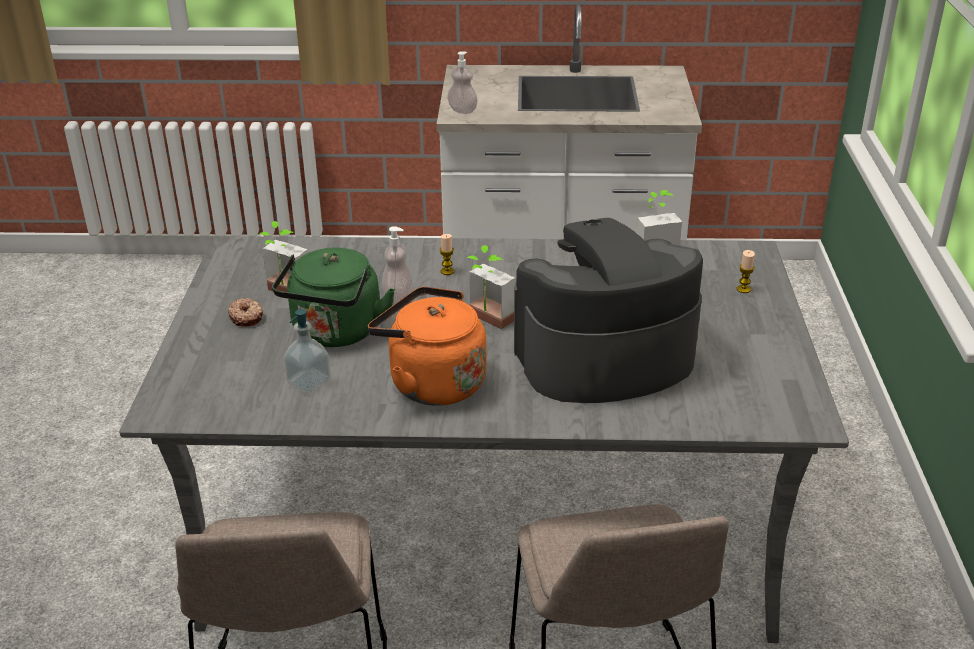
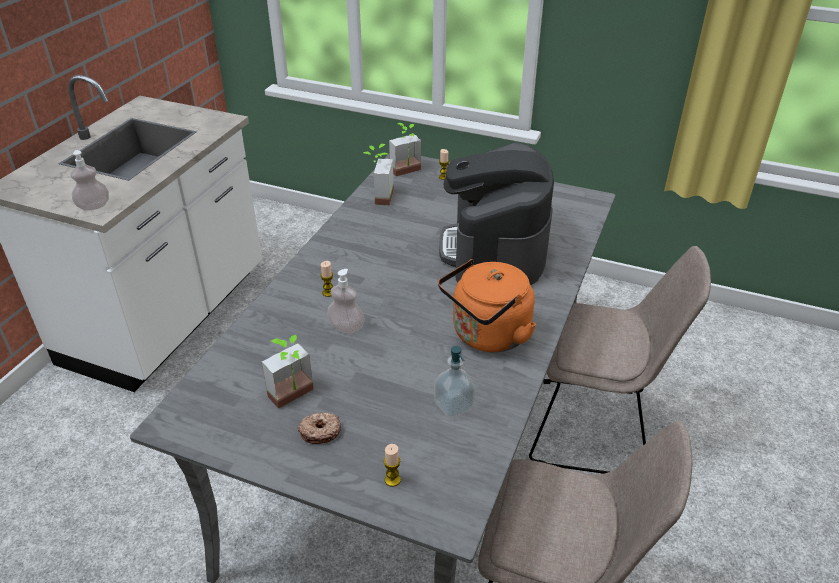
camera: 70 degrees left, 5 degrees up
(199, 368) = (392, 480): none -> candle
(336, 333) = (385, 375): green kettle -> none
(486, 321) = (416, 290): potted plant -> potted plant (408, 172)

